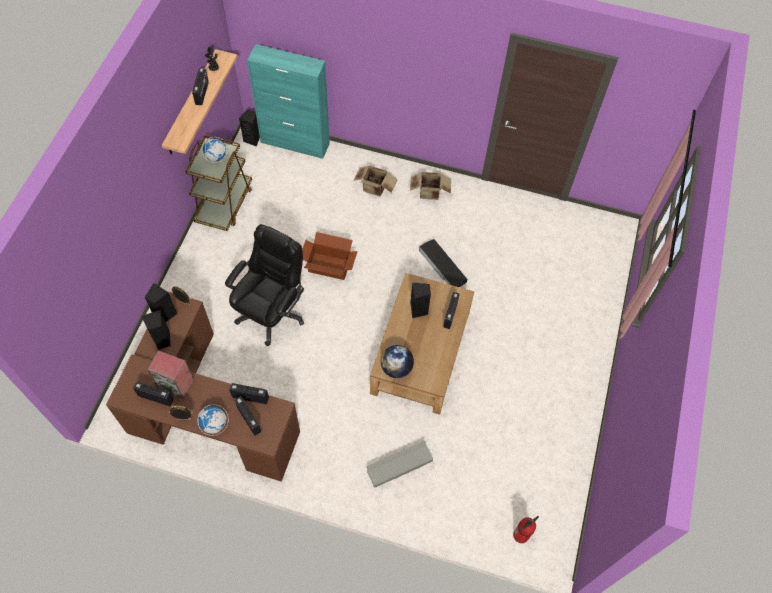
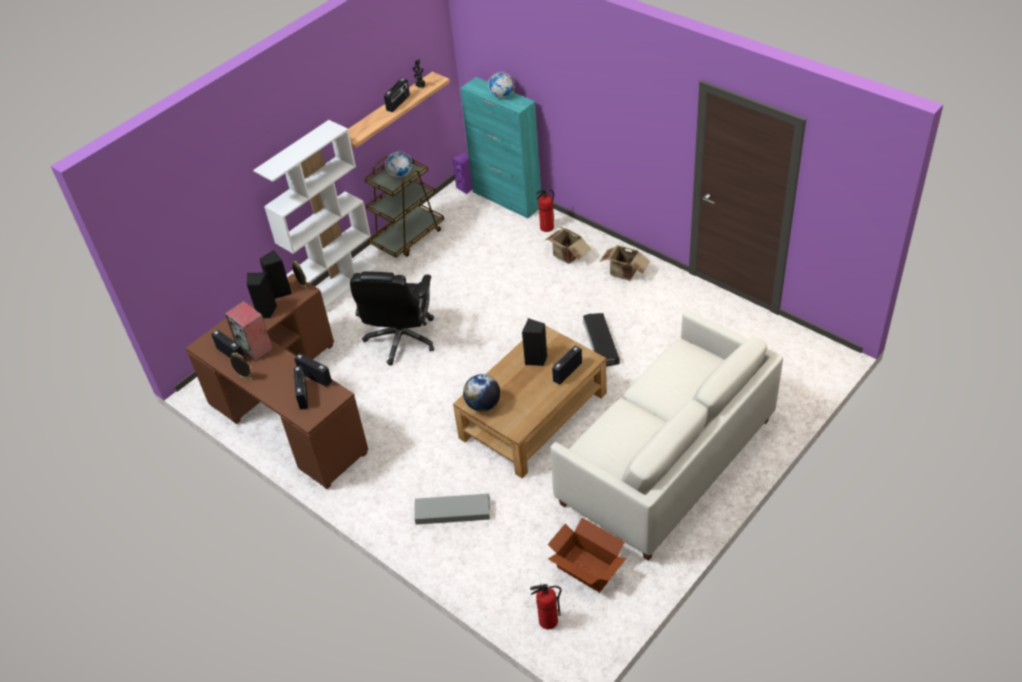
camera: 30 degrees right, 15 degrees down
(183, 274) = (336, 286): none -> white bookcase
(214, 425) = (269, 390): globe -> globe (502, 96)
(253, 139) = (466, 188): black speaker -> purple speaker
(271, 312) = (401, 339): black office chair -> black office chair turned 135 degrees clockwise
(329, 266) = (481, 314): cardboard box -> cardboard box (587, 569)
(344, 164) = (546, 227): none -> fire extinguisher
(544, 361) = (667, 461): none -> white sofa

